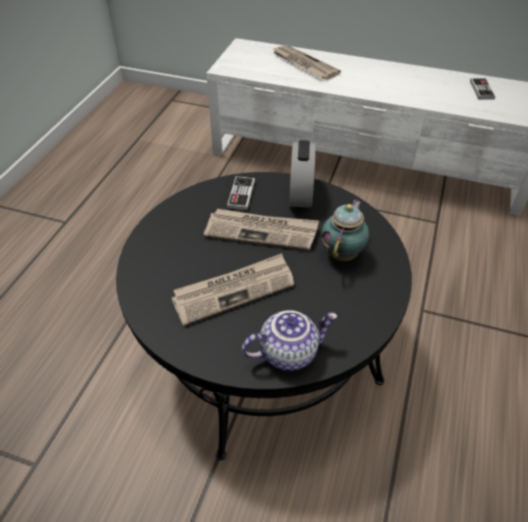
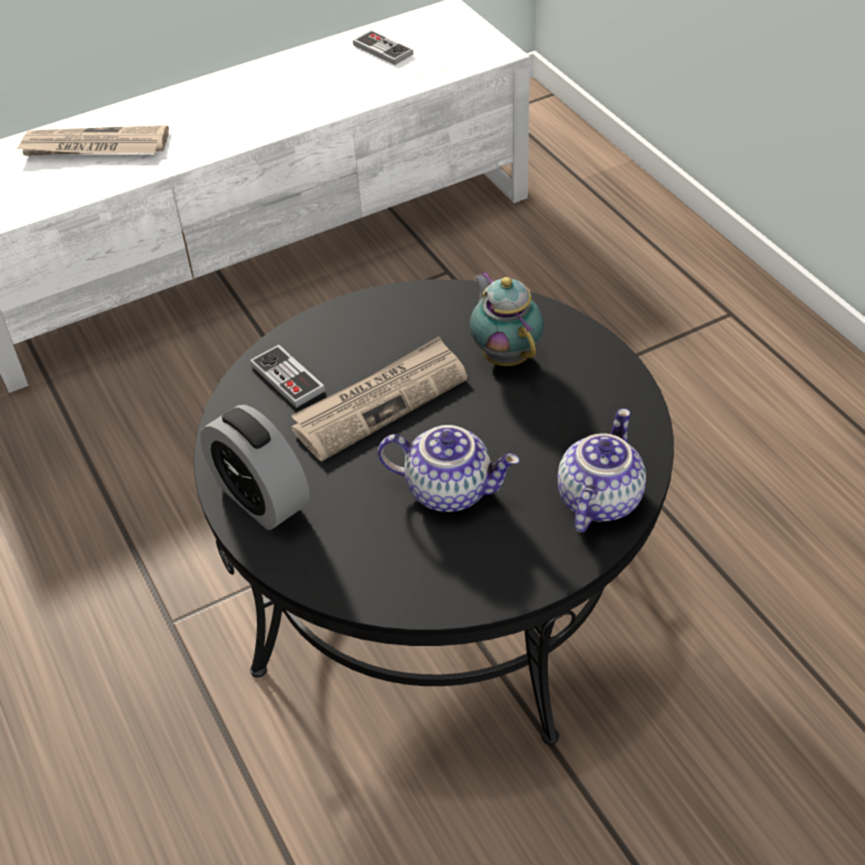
camera: 45 degrees left, 0 degrees up
(234, 290) = (450, 489): newspaper -> teapot
(301, 194) = (361, 324): alarm clock -> alarm clock (261, 498)

